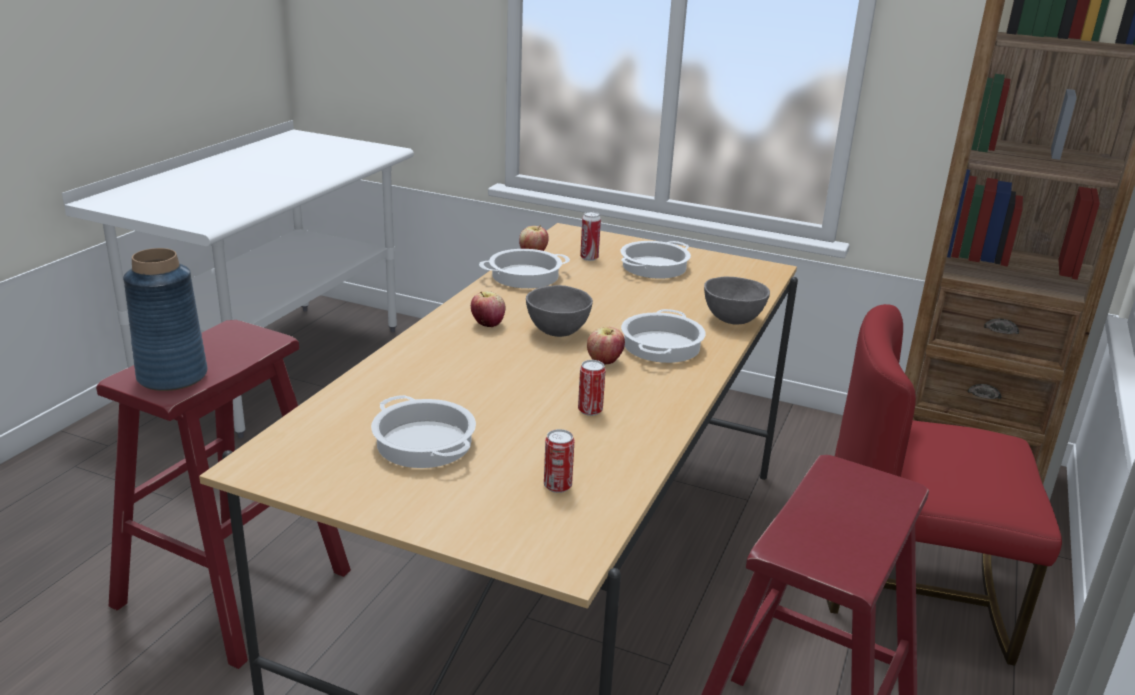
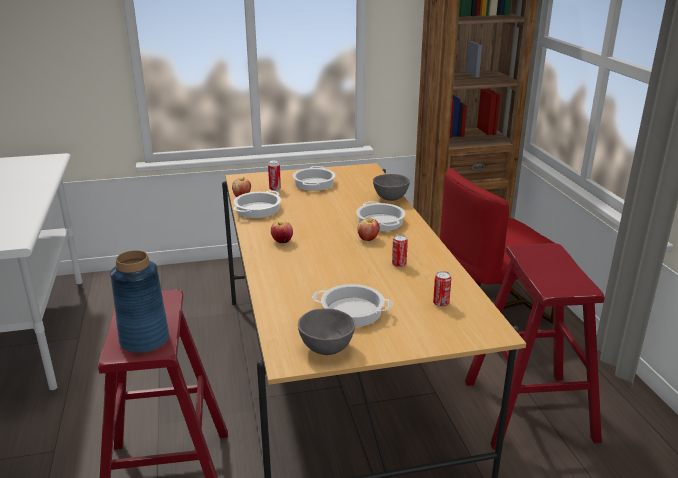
camera: 35 degrees left, 0 degrees up
(557, 331) = (322, 232): grey bowl -> grey bowl (326, 348)

